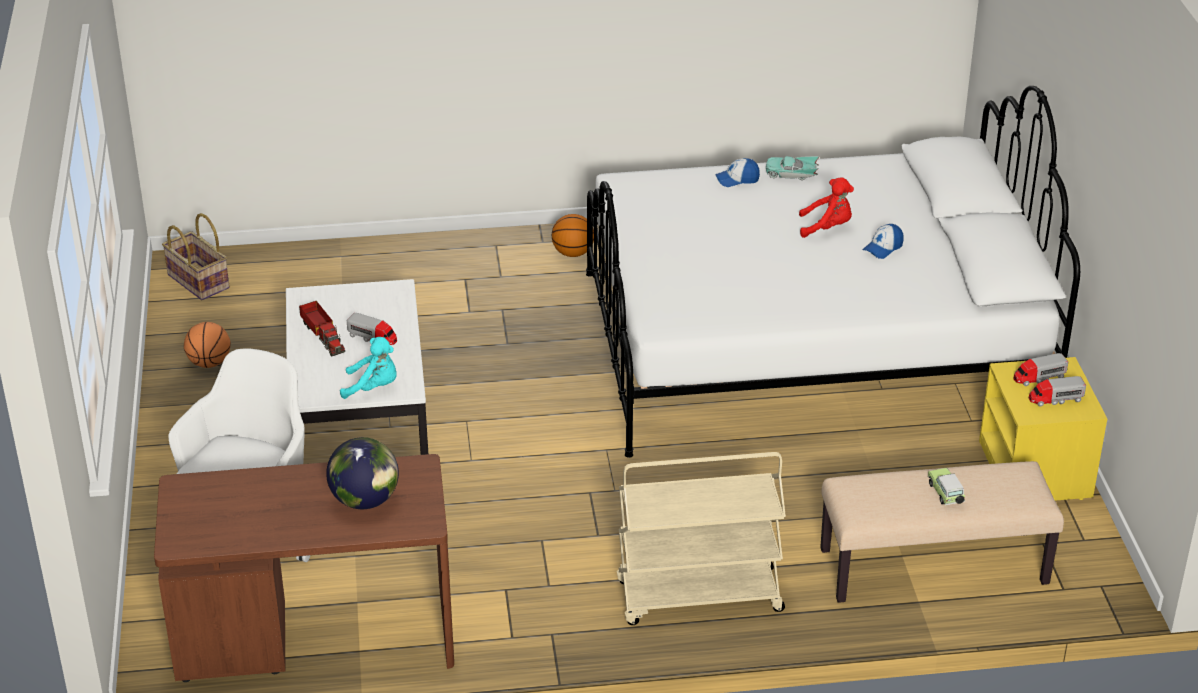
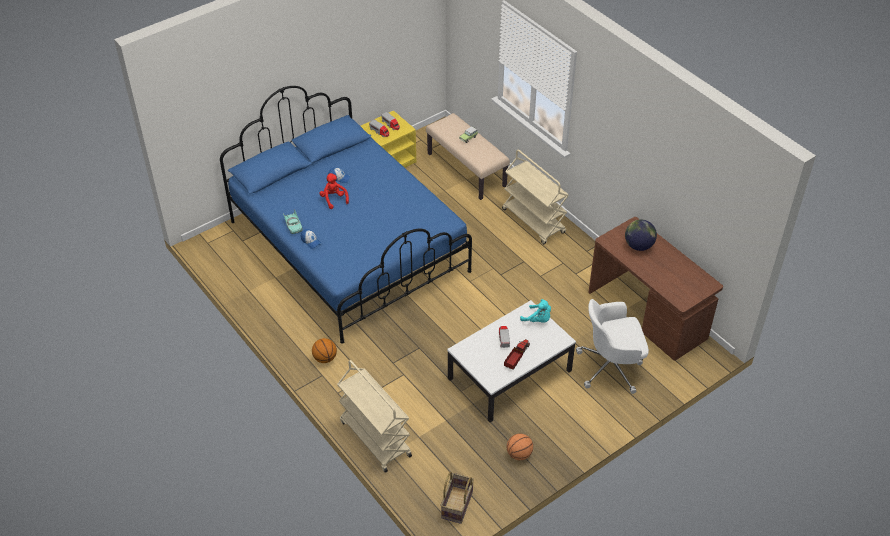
camera: 120 degrees left, 10 degrees up
(373, 387) = (538, 320): turquoise plush toy -> turquoise plush toy turned 150 degrees clockwise
(381, 251) = (374, 438): none -> beige cart
(810, 347) = (349, 246): white bed -> blue bed

